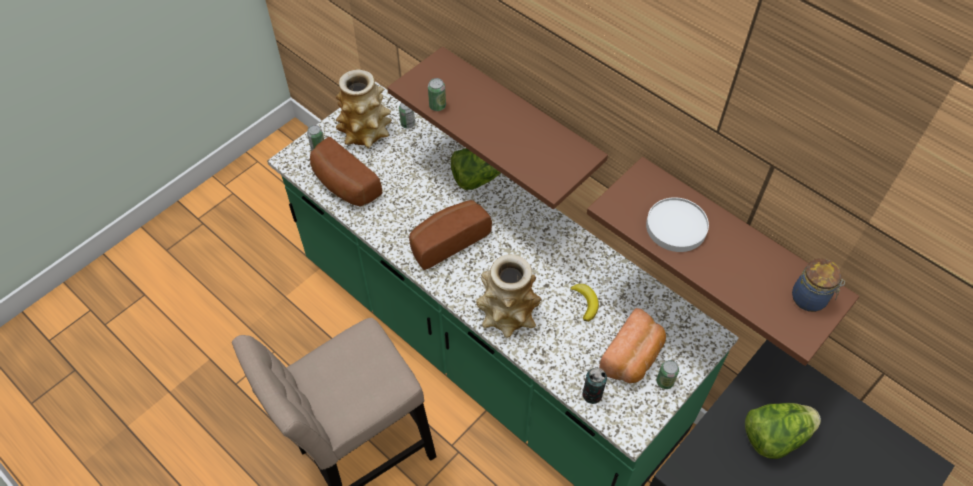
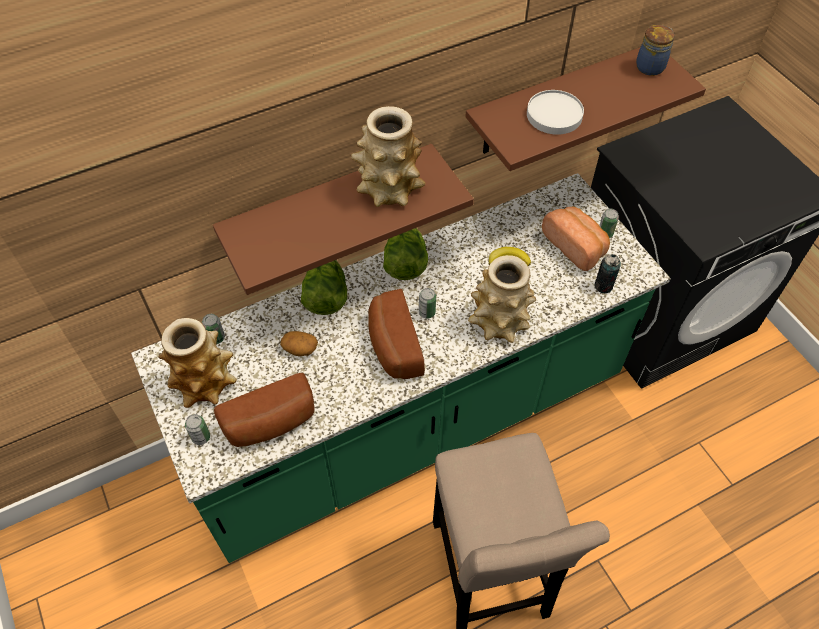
camera: 70 degrees left, 0 degrees up
(418, 179) = (299, 349): none -> potato
(437, 106) = (300, 251): can -> can (427, 312)
(534, 140) = (389, 188): none -> vase
(774, 436) = (685, 177): lettuce -> lettuce (405, 263)

